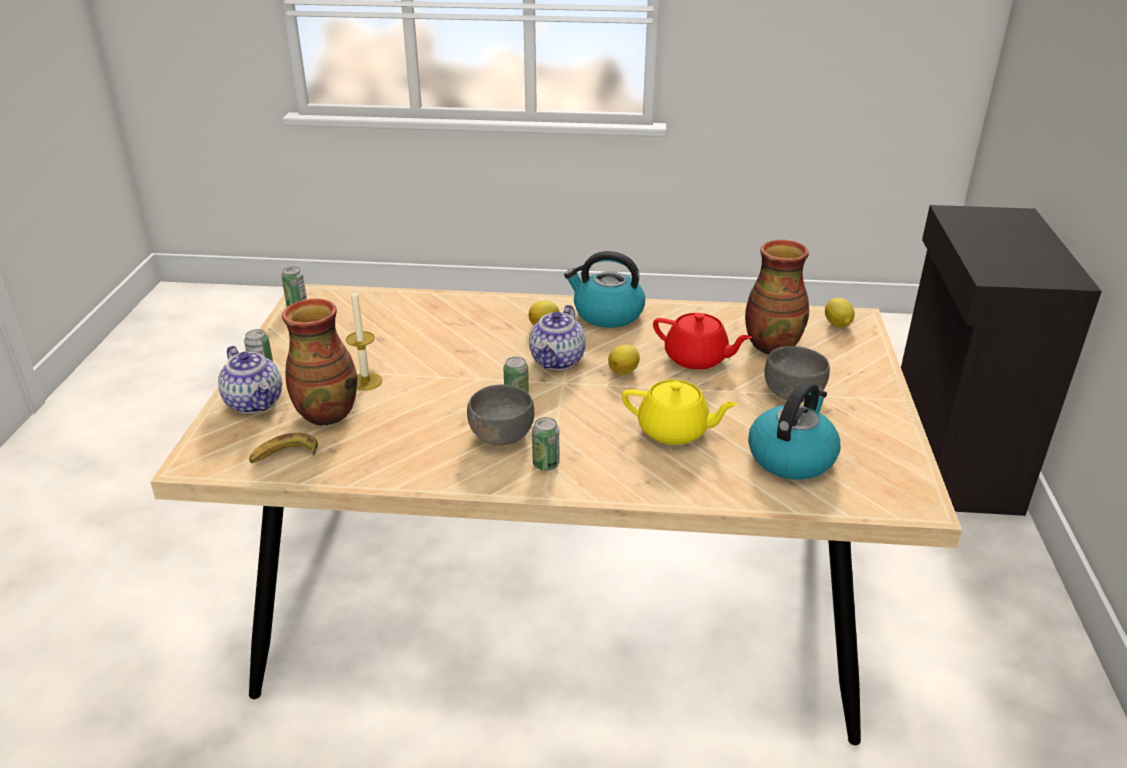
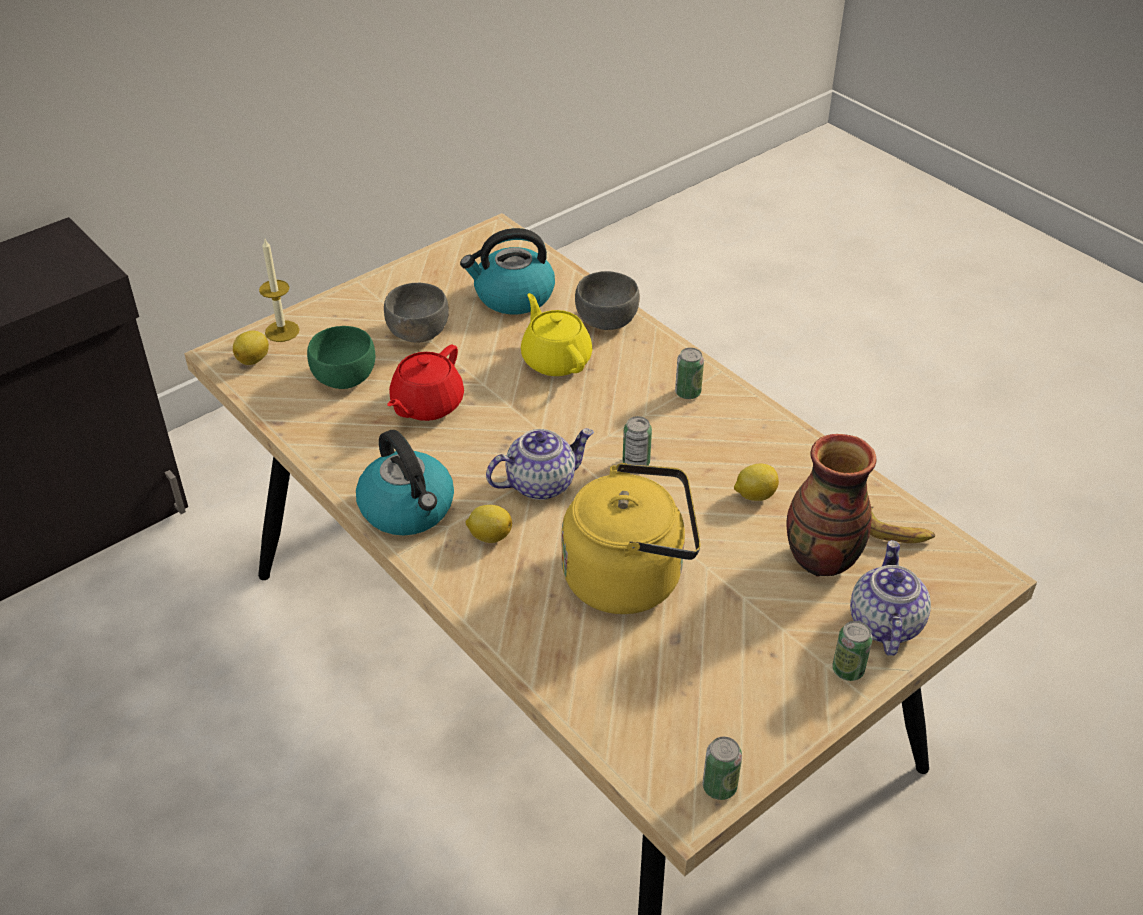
camera: 135 degrees left, 10 degrees up
(365, 381) = (749, 579): candle -> candle (282, 331)
(439, 348) = (630, 577): none -> yellow kettle
(501, 435) = (691, 437): grey bowl -> grey bowl (607, 320)
(624, 371) = (505, 432): lemon -> lemon (754, 495)
(697, 359) = (426, 405): red teapot -> red teapot turned 135 degrees counterclockwise
(771, 345) = (344, 377): vase -> green bowl

